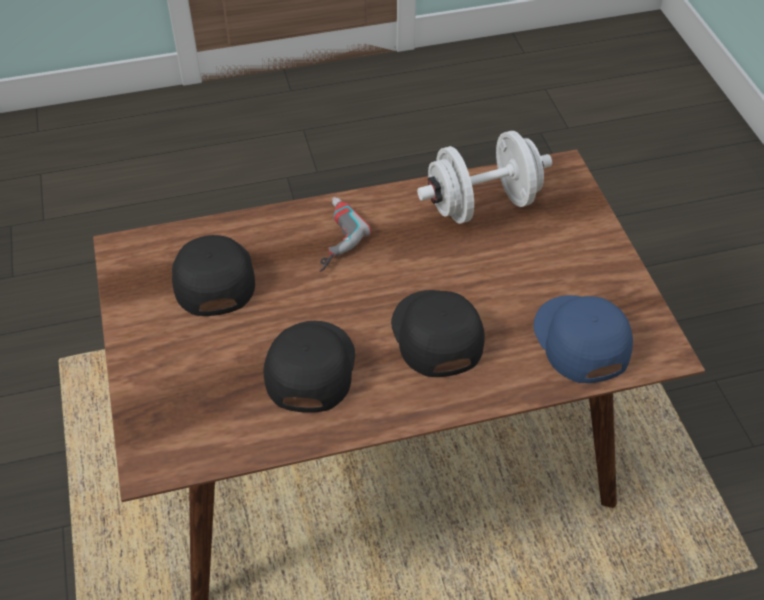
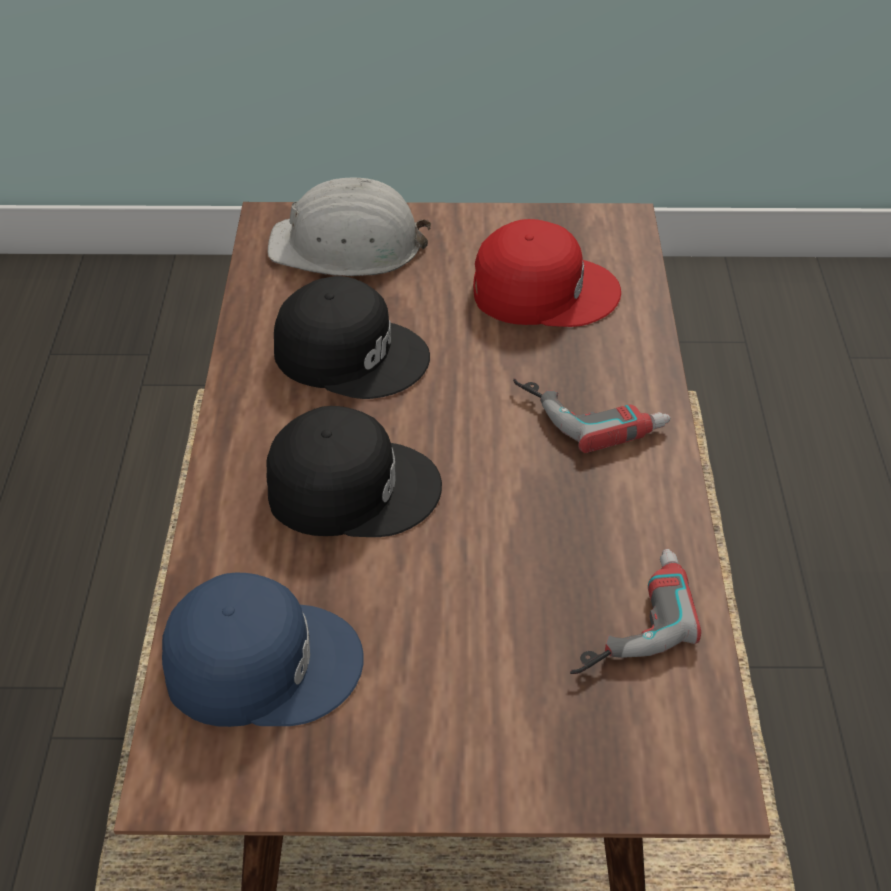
camera: 105 degrees right, 5 degrees down
(178, 403) = (347, 246): none -> white hard hat
(211, 278) = (543, 289): black cap -> red cap
(482, 204) = (625, 617): white dumbbell -> power drill

